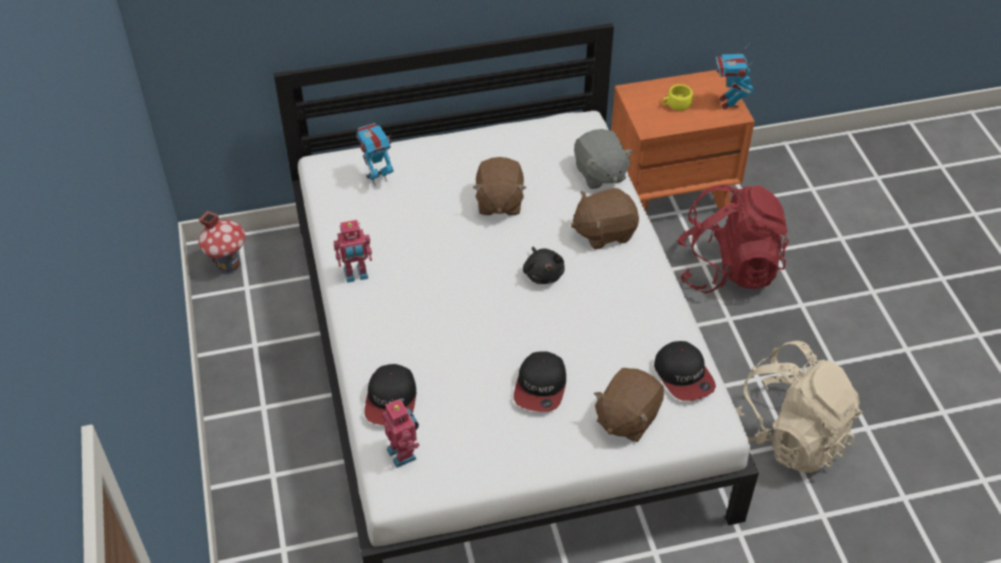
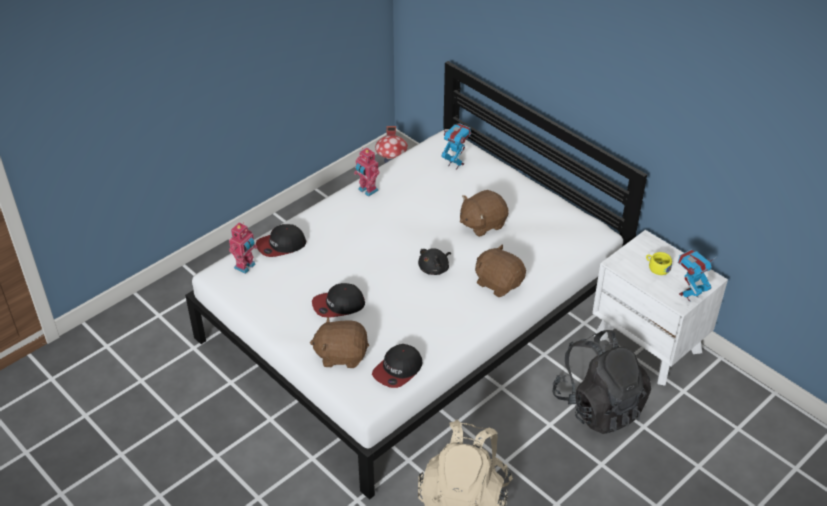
camera: 60 degrees right, 5 degrees down
(599, 173) = (554, 260): grey plush toy -> none
(671, 193) = (648, 344): orange nightstand -> white nightstand
(727, 269) = (598, 406): red backpack -> black backpack

